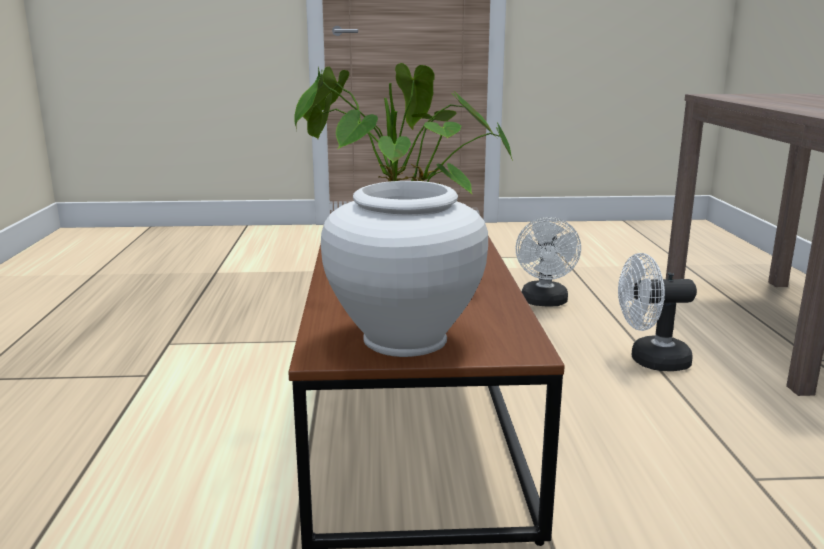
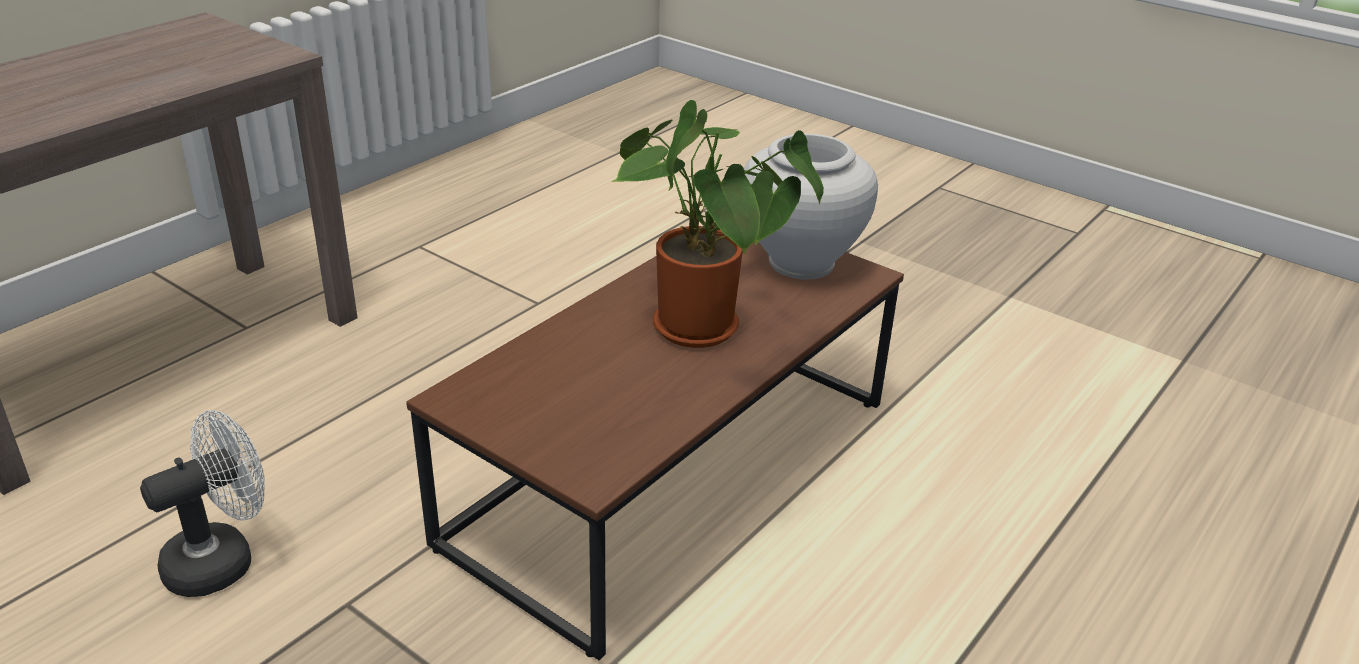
camera: 140 degrees left, 15 degrees up
(650, 361) = (362, 404): white fan -> none

